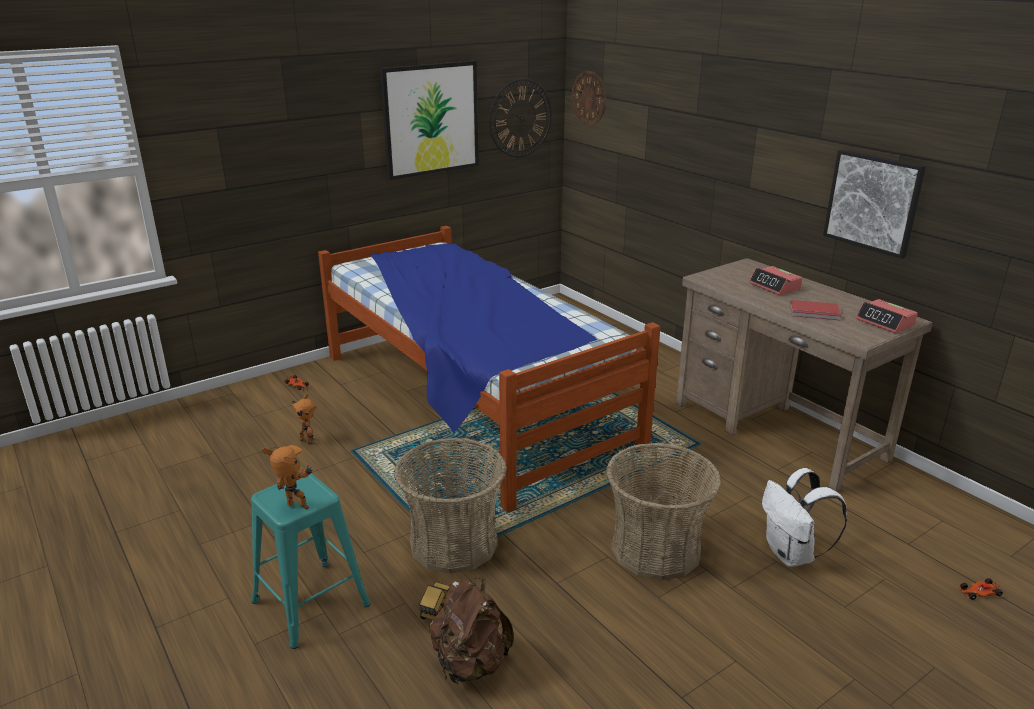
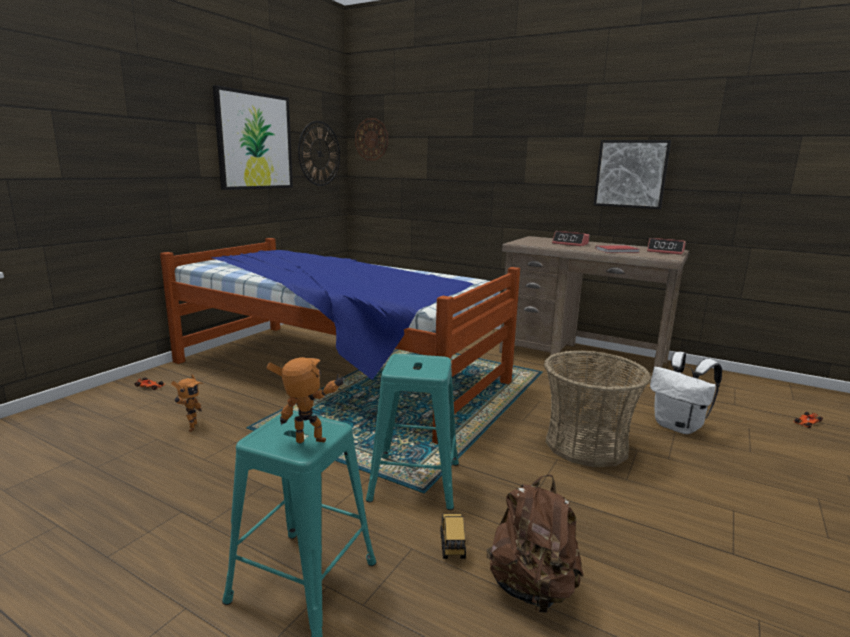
camera: 25 degrees left, 10 degrees down
(307, 440) = (190, 427): toy robot -> toy robot turned 105 degrees counterclockwise
(453, 543) = (414, 481): basket -> turquoise stool

